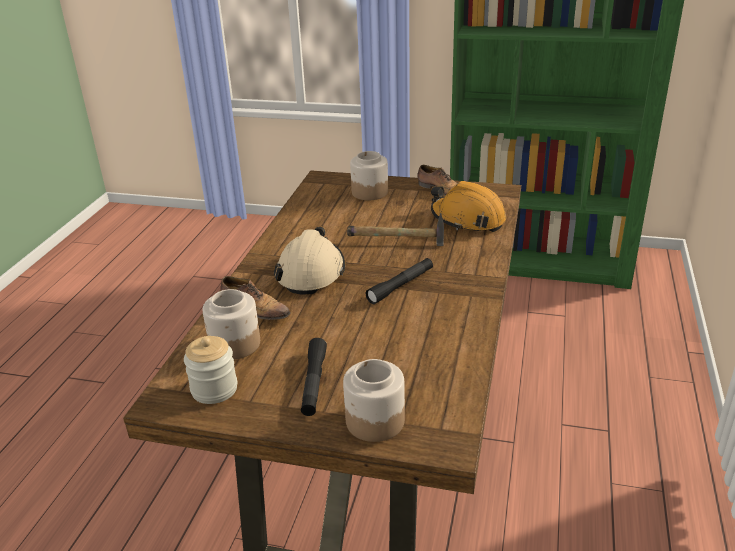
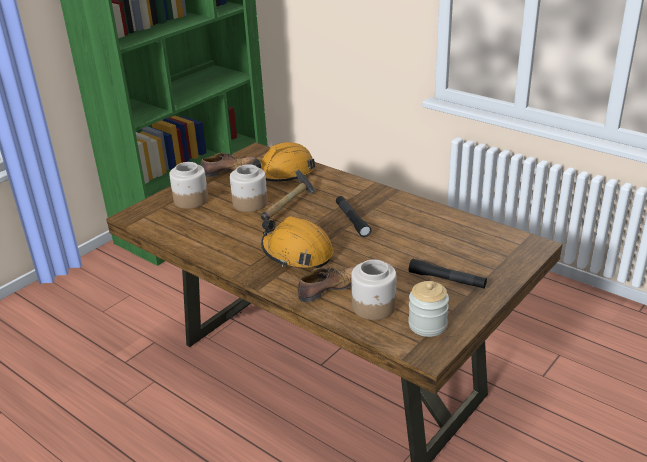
camera: 65 degrees left, 0 degrees up
(311, 272) = (297, 253): beige hard hat -> orange hard hat
(374, 420) = (501, 265): jar -> jar (249, 203)

